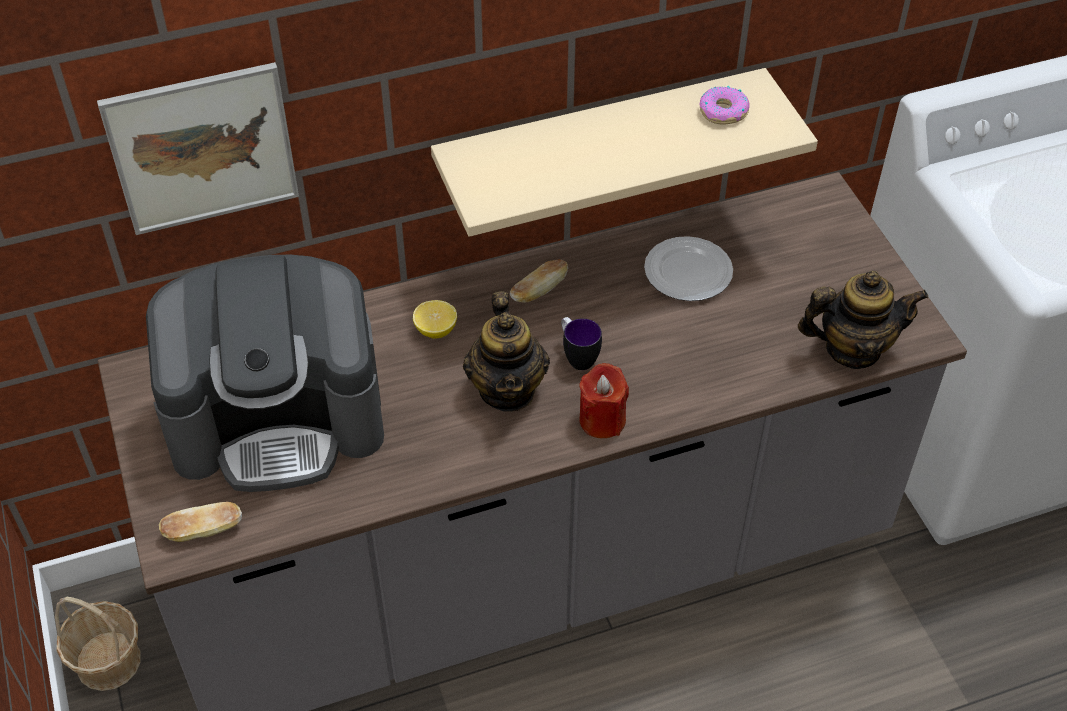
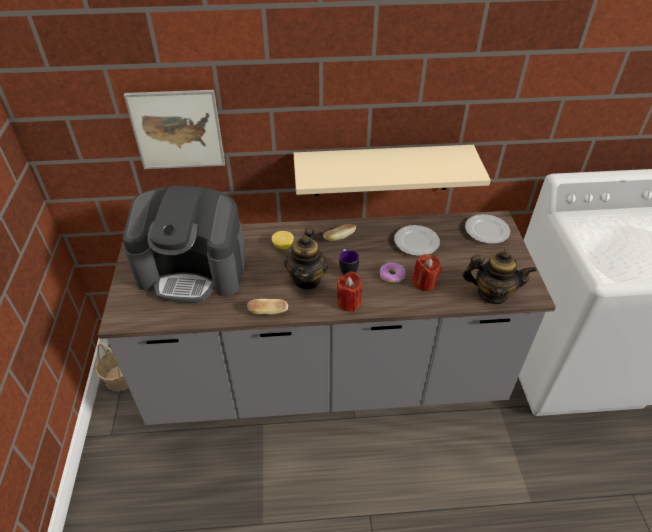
camera: 15 degrees right, 5 degrees down
(203, 531) = (136, 314): bread -> bread (268, 312)
(723, 112) = (444, 160): donut -> donut (392, 275)
(727, 351) = (424, 282): none -> red candle
(810, 223) = (487, 231): none -> plate

